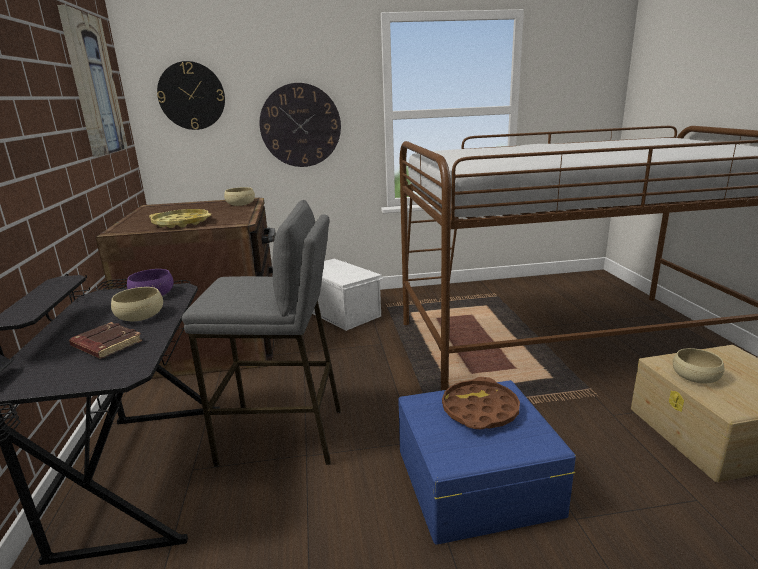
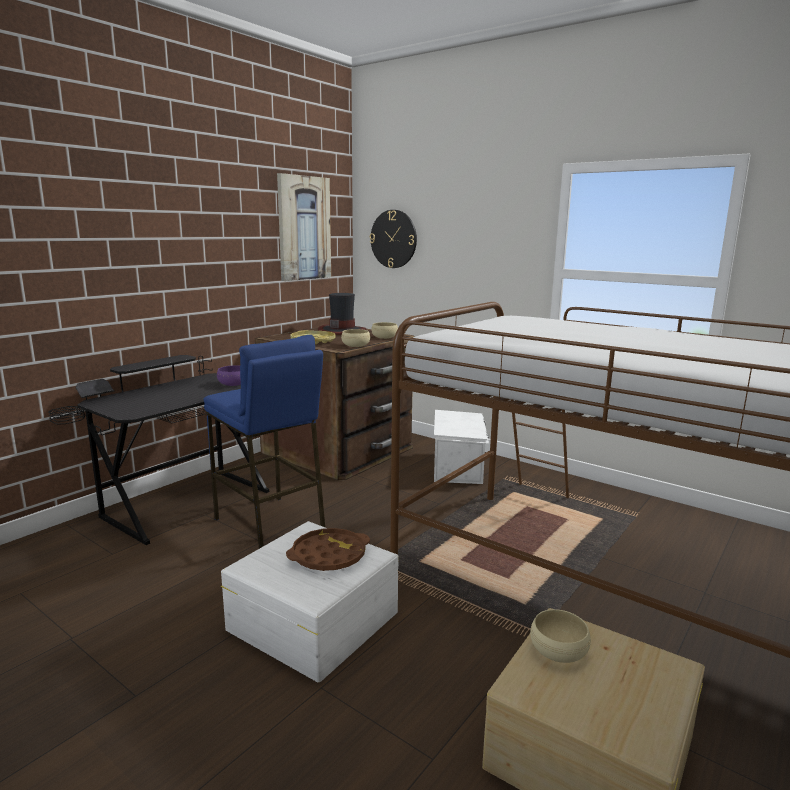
camera: 45 degrees right, 5 degrees down
(106, 345) = (157, 400): brown book -> none
(140, 316) = (201, 392): beige bowl -> beige bowl (356, 345)
(175, 208) = (342, 330): none -> hat
(282, 436) = (269, 524): grey stool -> blue stool
(300, 125) = (472, 274): wall clock -> none
(474, 480) = (313, 619): blue storage box -> white storage box

